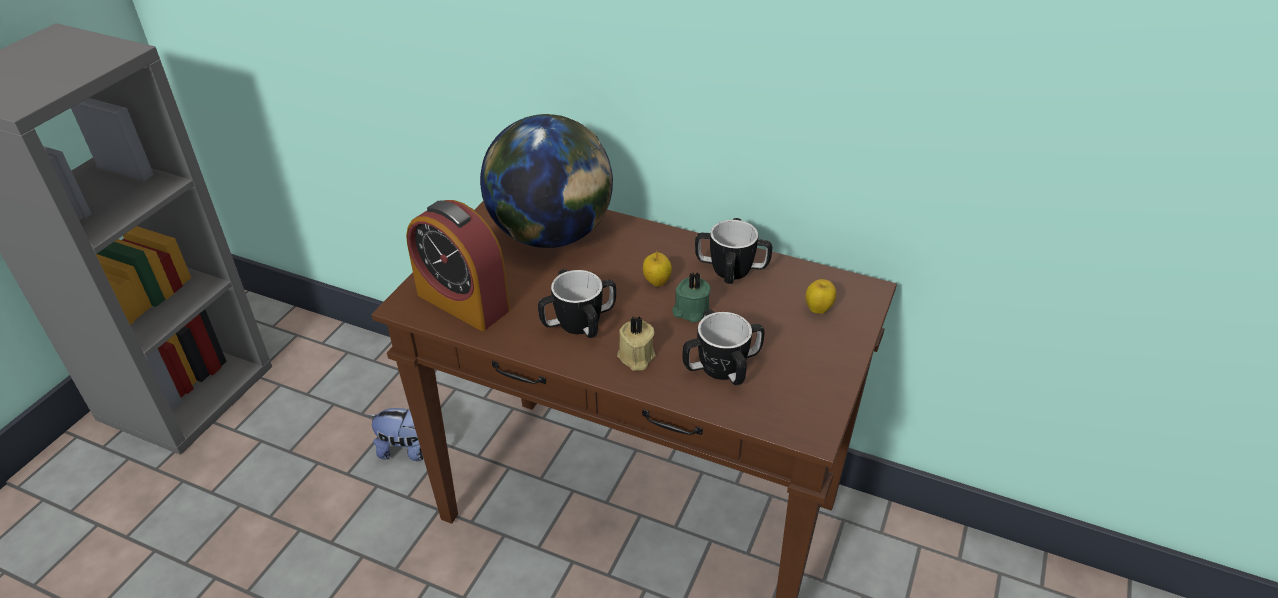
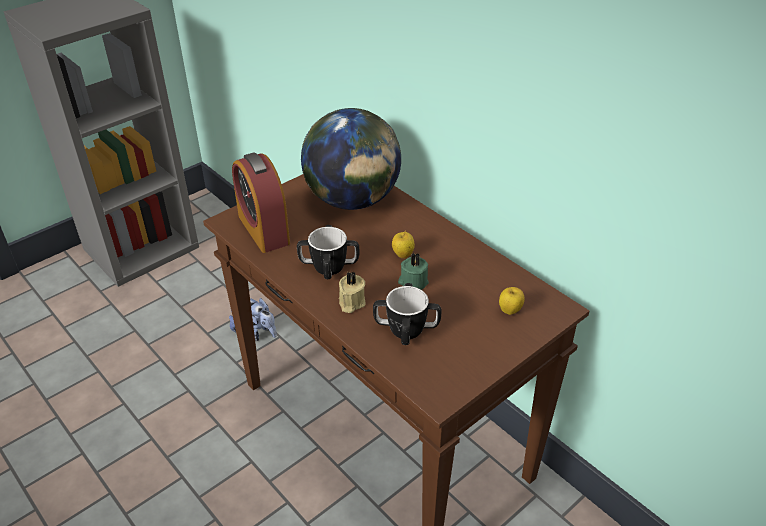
camera: 25 degrees right, 0 degrees up
(731, 270) = (464, 262): mug -> none

